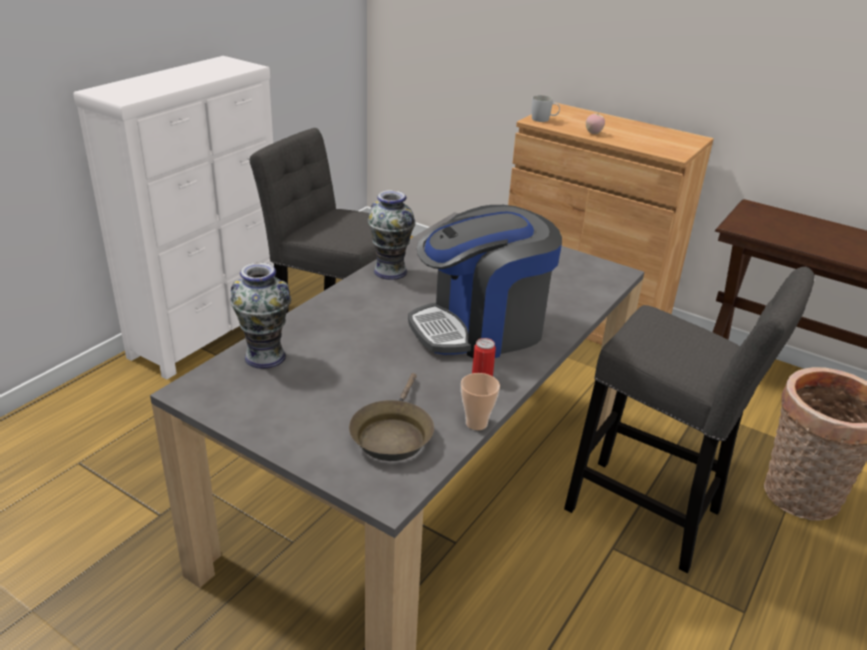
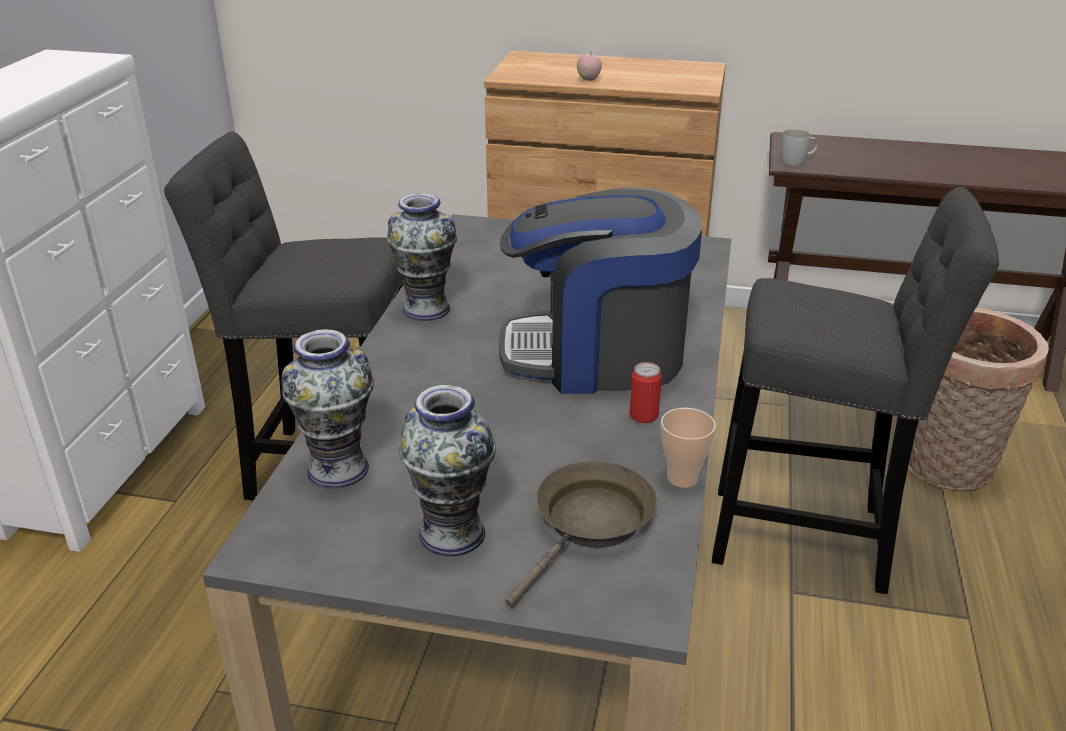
camera: 20 degrees left, 0 degrees up
(304, 414) = (452, 533): none -> vase
(392, 434) = (590, 525): brown frying pan -> brown frying pan turned 135 degrees counterclockwise
(481, 328) = (597, 355): coffee machine -> coffee machine turned 45 degrees clockwise
(544, 119) = (516, 73): white mug -> white mug (797, 161)

